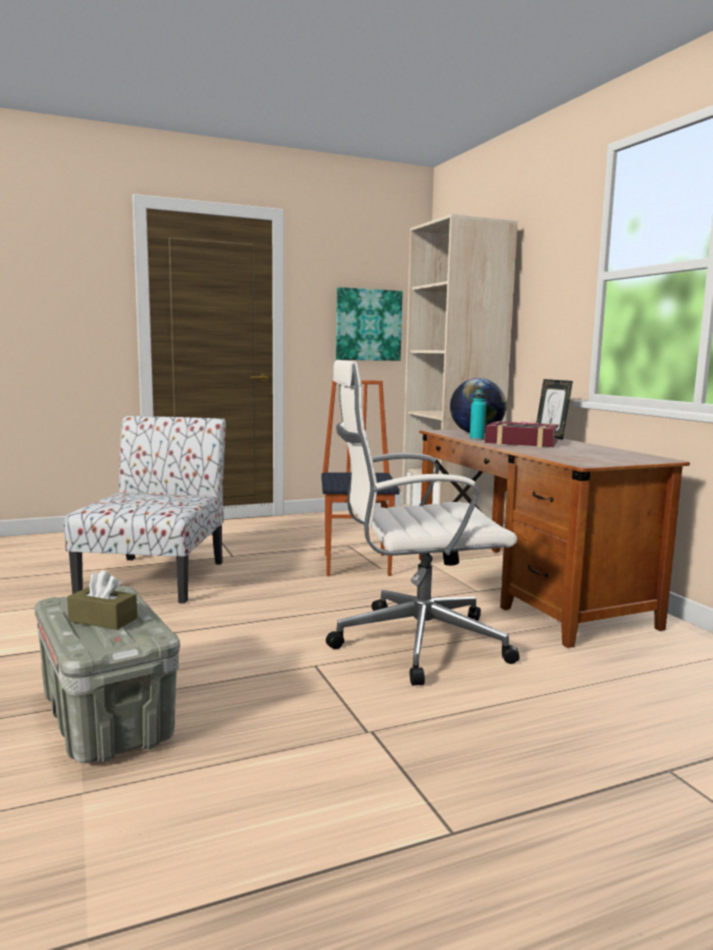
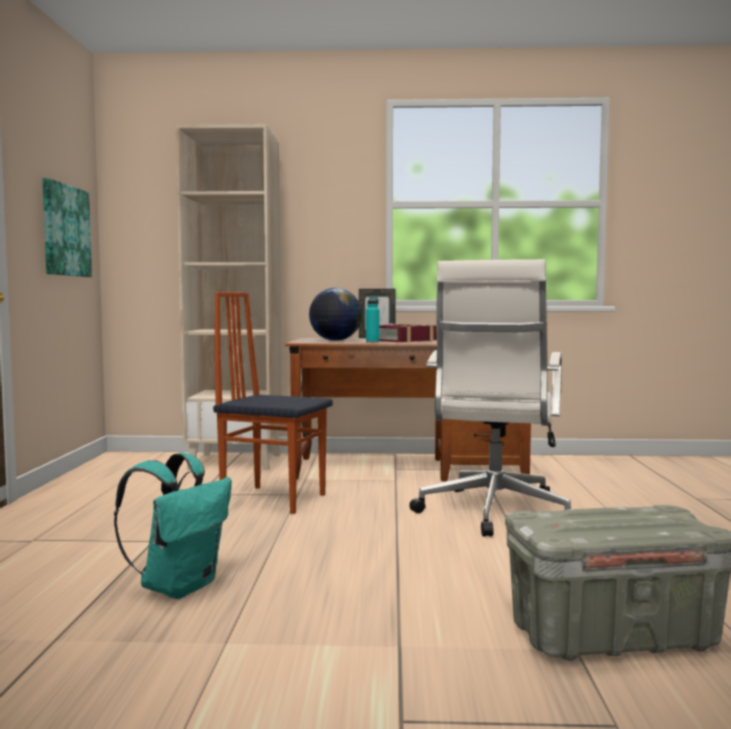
camera: 65 degrees left, 5 degrees down
(103, 619) = (626, 520): brown tissue box -> none
(156, 577) = (179, 586): chair -> turquoise backpack

